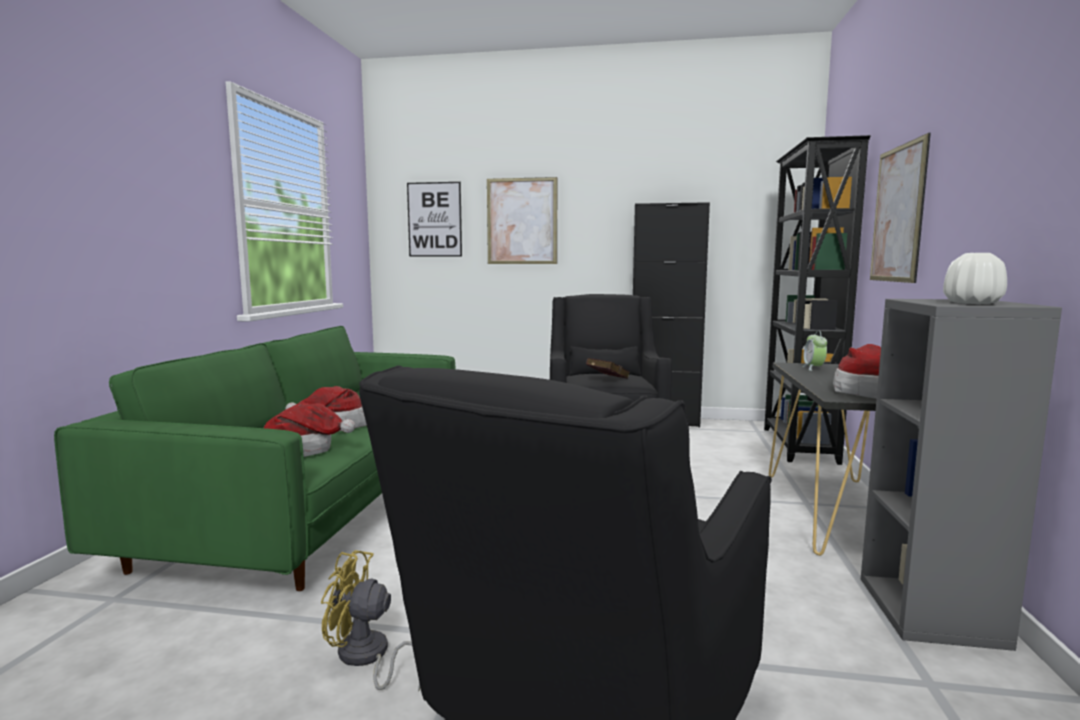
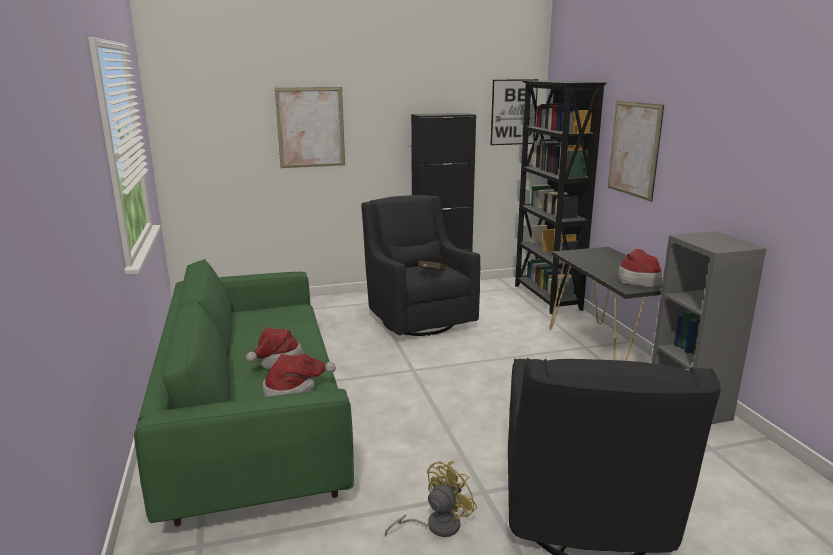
camera: 25 degrees left, 10 degrees up
(366, 658) = (436, 526): yellow fan -> yellow fan turned 150 degrees clockwise
(434, 219) = (223, 127): picture -> picture (513, 112)
(813, 368) = (584, 256): alarm clock -> none
(972, 303) = (724, 245): white vase -> none

